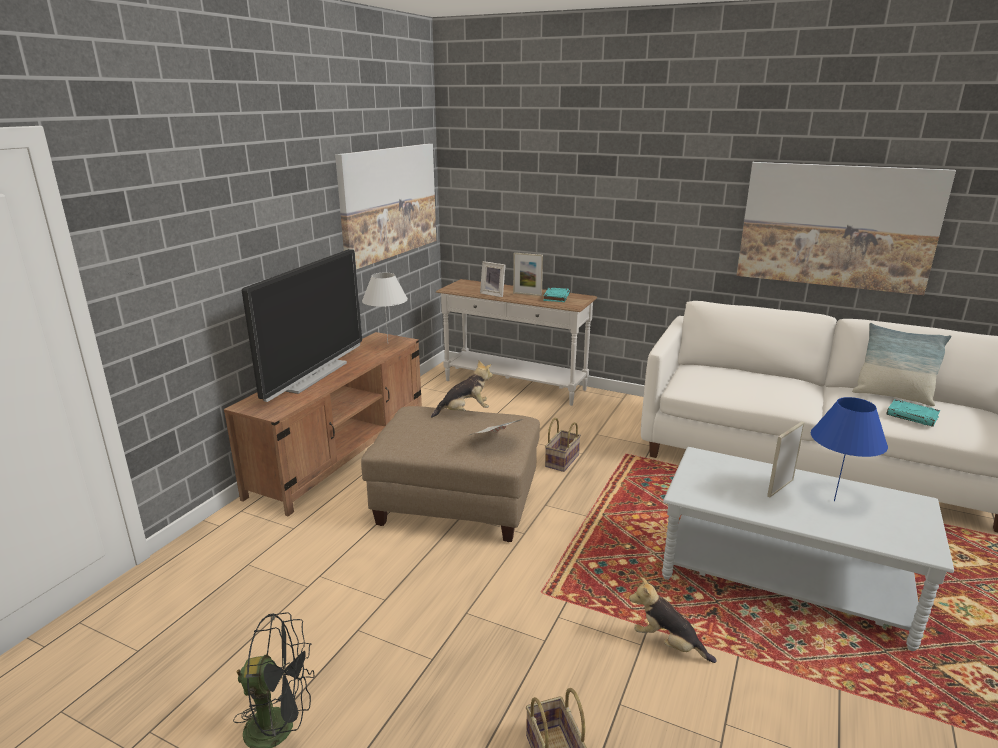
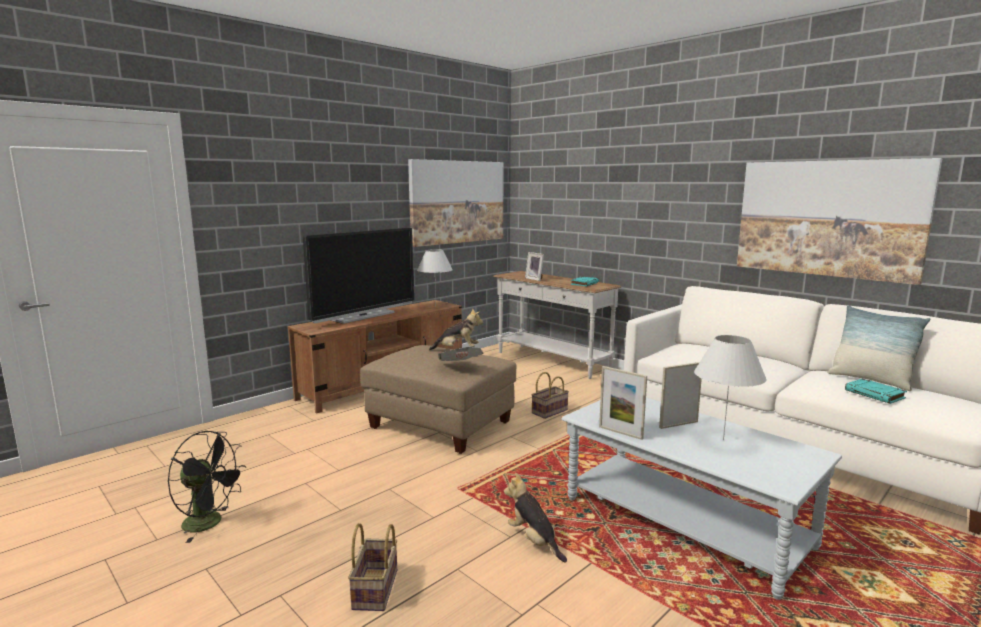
camera: 20 degrees right, 10 degrees down
(527, 294) = (562, 281): picture frame -> picture frame (620, 433)
(834, 500) = (723, 439): blue table lamp -> white table lamp

